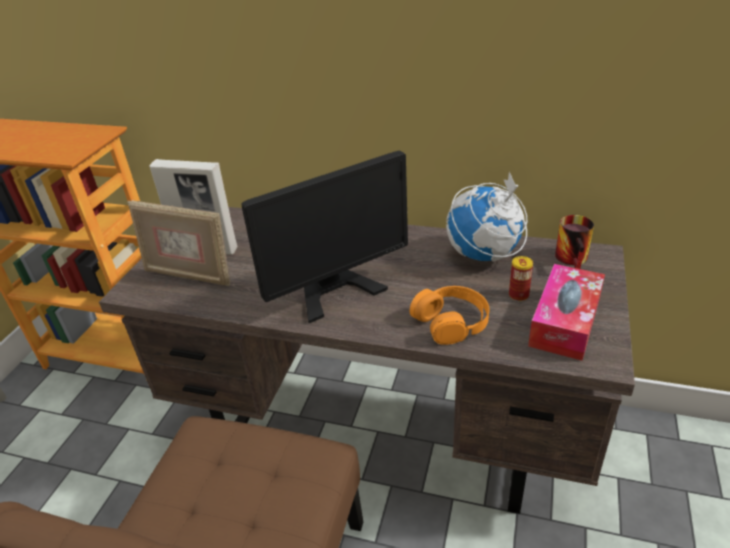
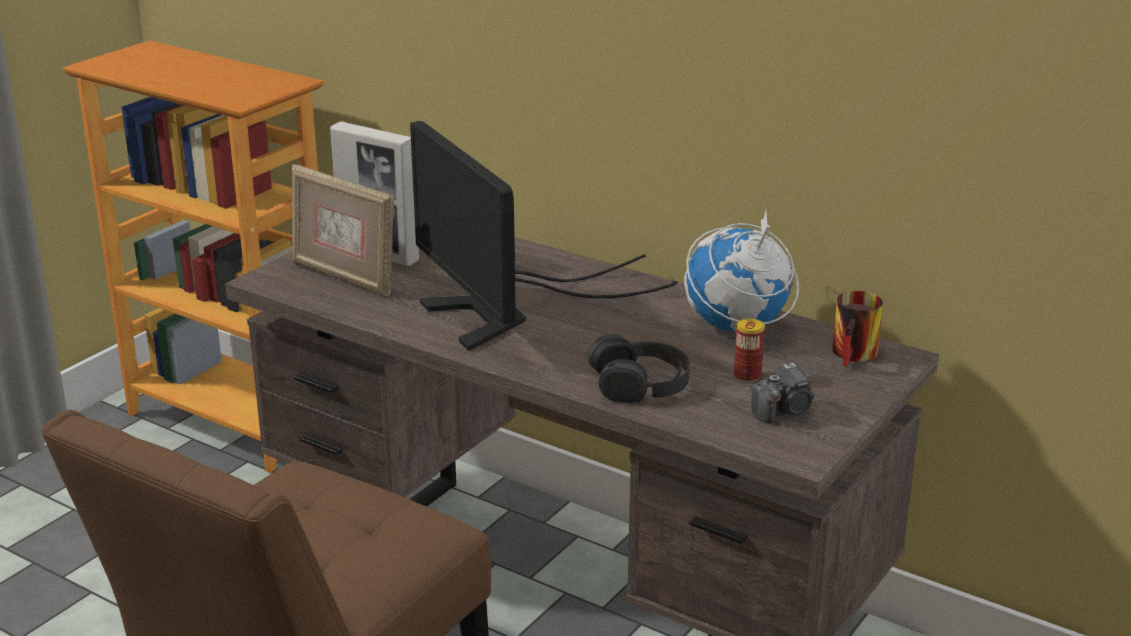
camera: 15 degrees right, 10 degrees down
(324, 278) = (510, 312): monitor -> monitor turned 75 degrees clockwise
(451, 321) = (640, 383): orange headphones -> black headphones
(565, 322) = (784, 411): tissue box -> camera

